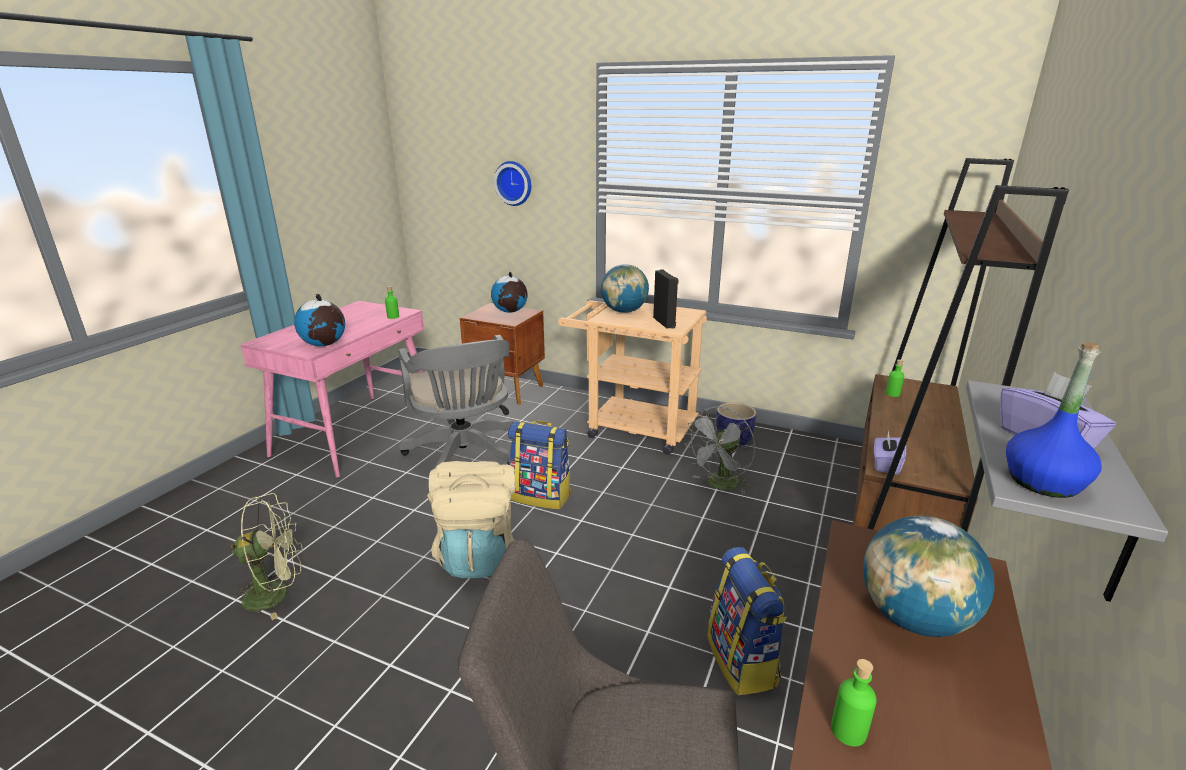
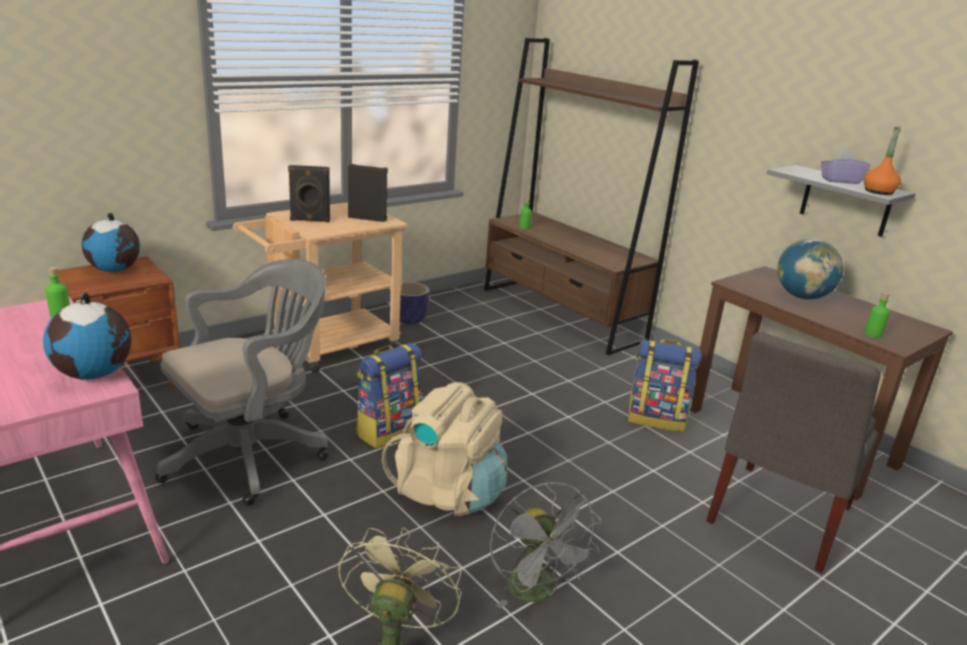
camera: 65 degrees left, 0 degrees up
(465, 457) = (252, 453): grey office chair -> grey office chair turned 45 degrees counterclockwise
(514, 183) = (72, 85): wall clock -> none
(624, 311) = (310, 220): globe -> black speaker
(719, 486) = (465, 350): grey fan -> grey fan (536, 593)
(885, 464) = (610, 263): purple tissue box -> none
(1043, 482) = (878, 192): blue bottle -> orange bottle

